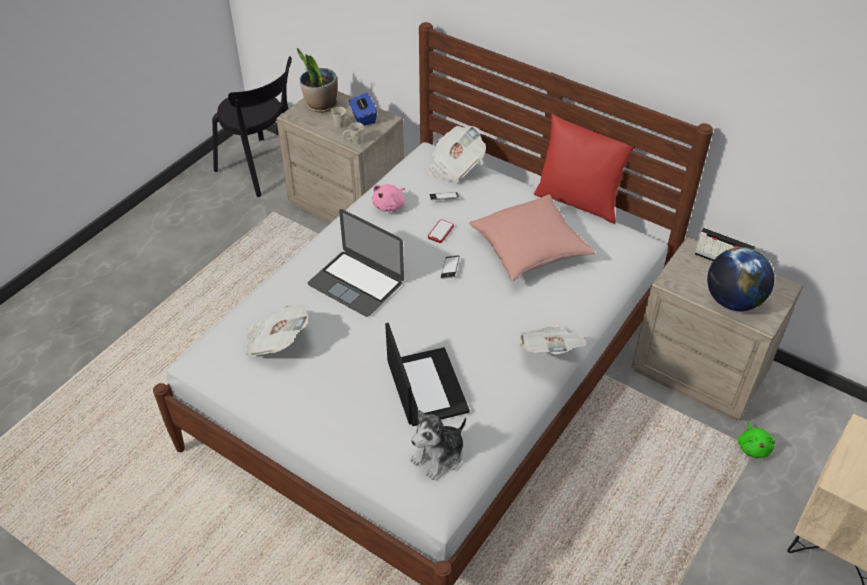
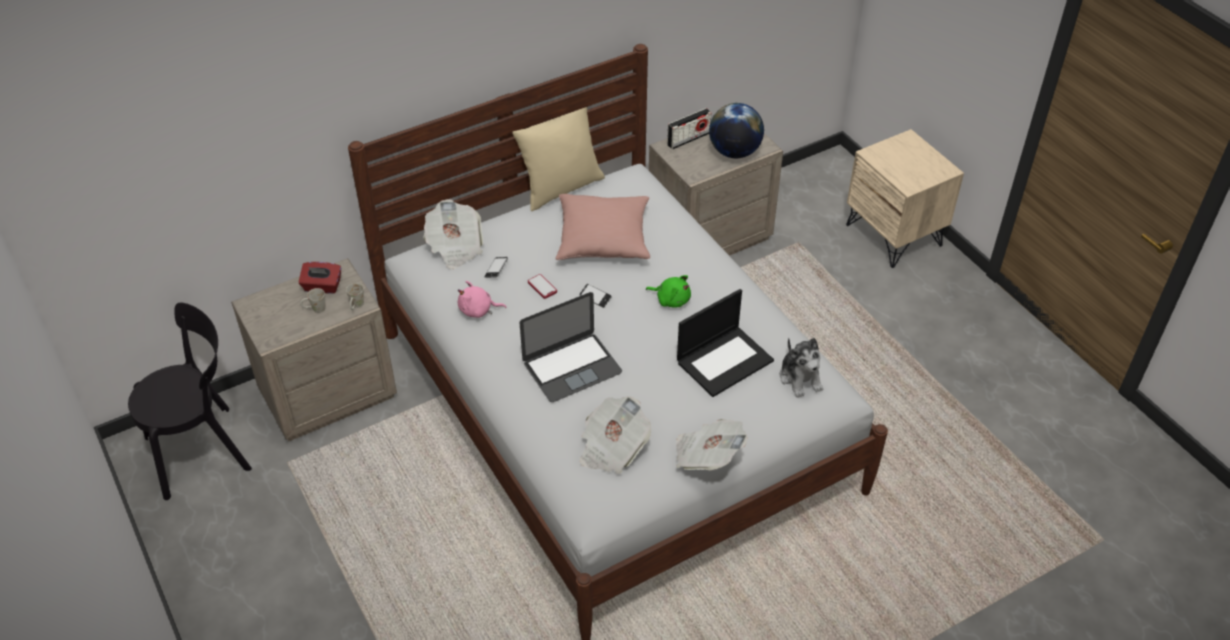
camera: 65 degrees left, 0 degrees up
(321, 105) = (270, 313): potted plant -> none
(363, 118) = (322, 287): blue tissue box -> red tissue box
(390, 205) = (478, 310): pink plush toy -> pink plush toy turned 120 degrees clockwise
(426, 386) = (725, 360): laptop -> laptop turned 135 degrees clockwise
(550, 351) = (728, 272): newspaper -> newspaper (707, 456)
(578, 202) = (561, 188): red pillow -> beige pillow
(753, 447) = (796, 242): green plush toy -> green plush toy (671, 299)

